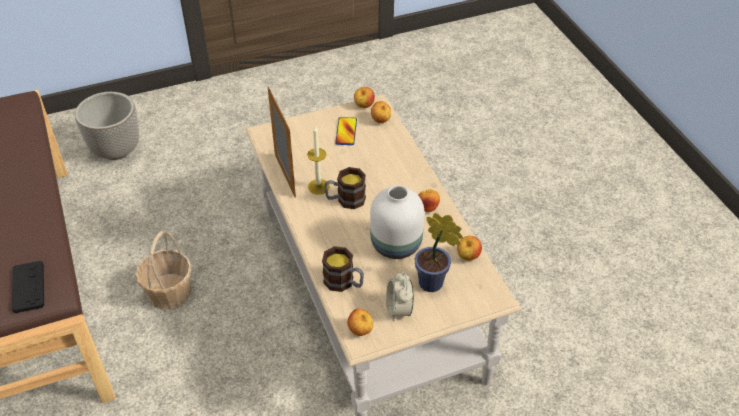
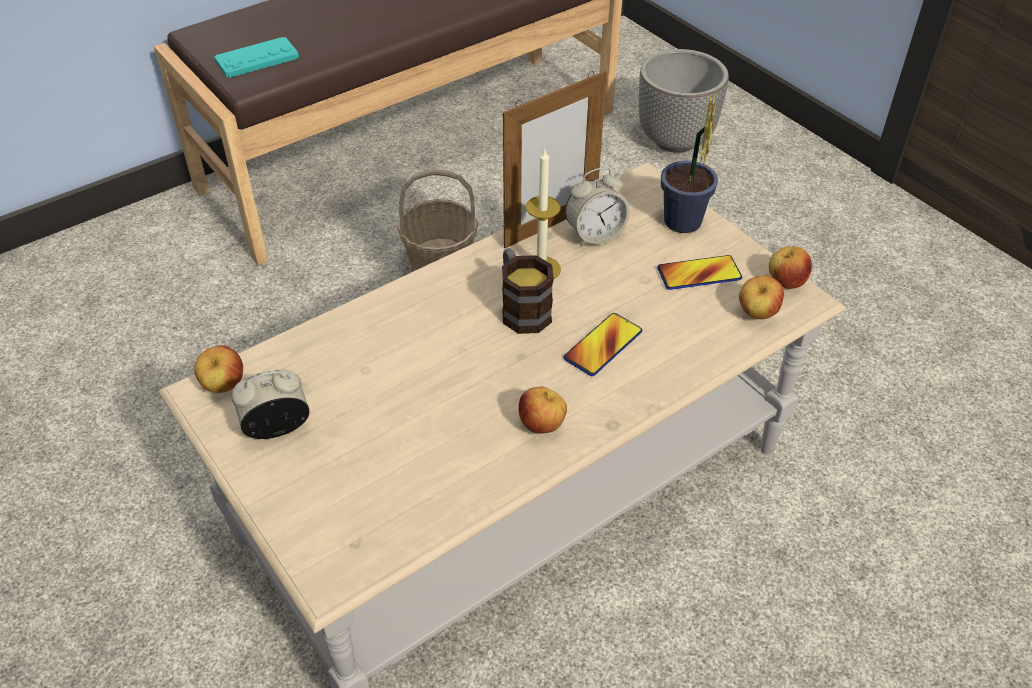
camera: 75 degrees right, 0 degrees up
(28, 287) = (257, 59): black game controller -> turquoise game controller
(300, 161) = (595, 235): none -> alarm clock
(344, 283) = (326, 345): mug -> none
(383, 176) = (603, 345): none -> phone
(396, 245) = (430, 397): white vase -> none
(434, 284) = (345, 468): potted plant -> potted plant (682, 225)
(468, 256) = (429, 511): apple -> none

